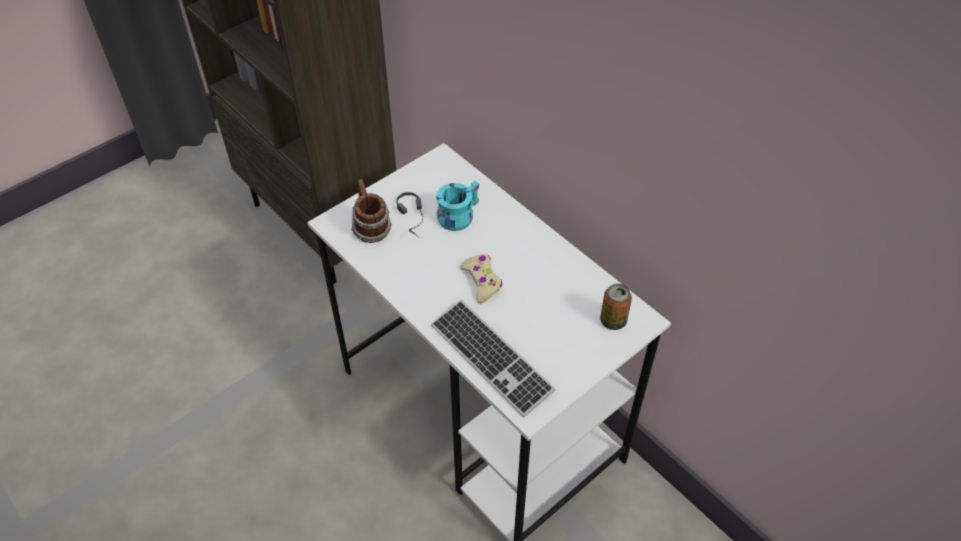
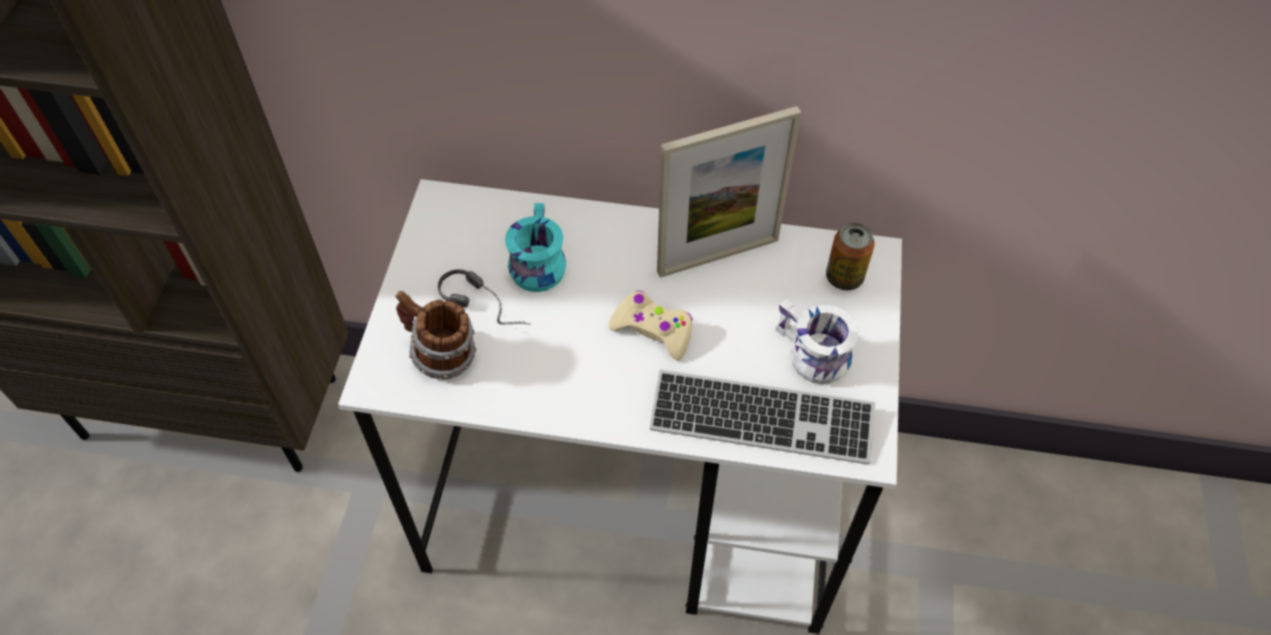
camera: 40 degrees left, 5 degrees up
(549, 346) = (808, 357): none -> white mug
(554, 267) = (718, 256): none -> picture frame

